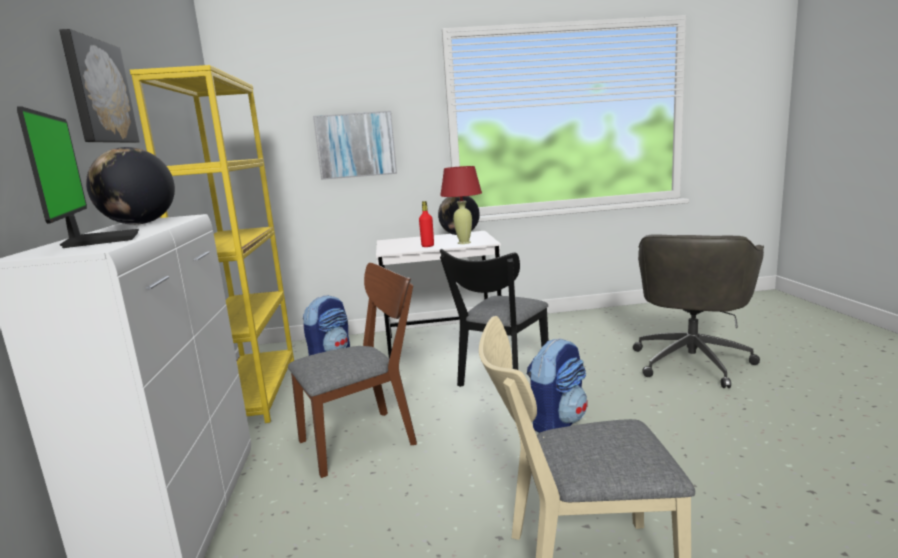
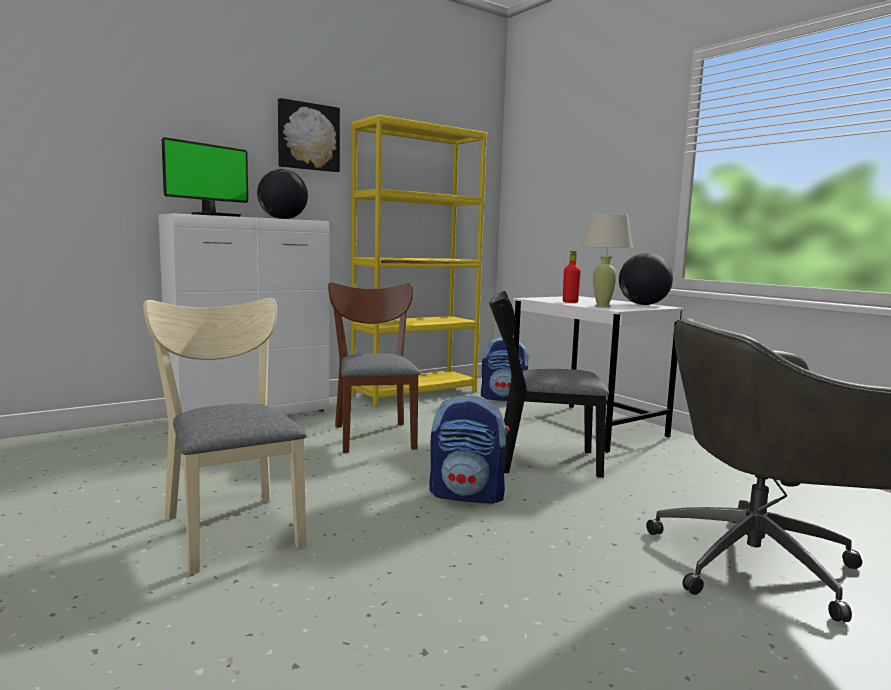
camera: 60 degrees right, 5 degrees down
(356, 145) = (591, 192): picture -> none
(366, 439) = (374, 434): brown chair -> brown chair turned 135 degrees counterclockwise
(464, 243) = (602, 306): red table lamp -> beige table lamp

